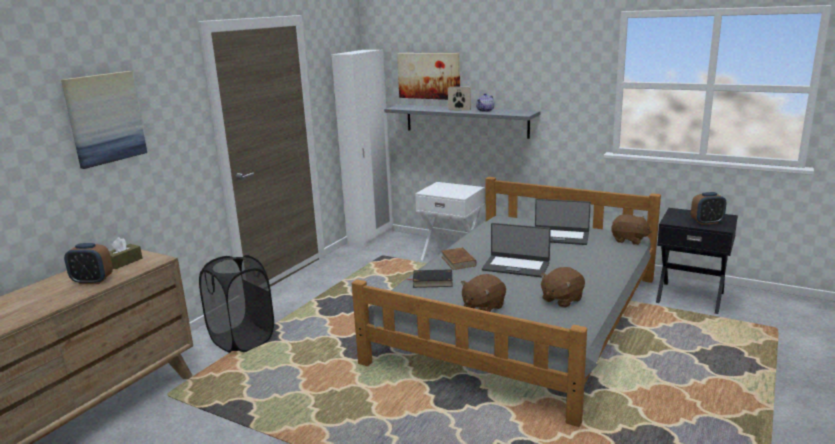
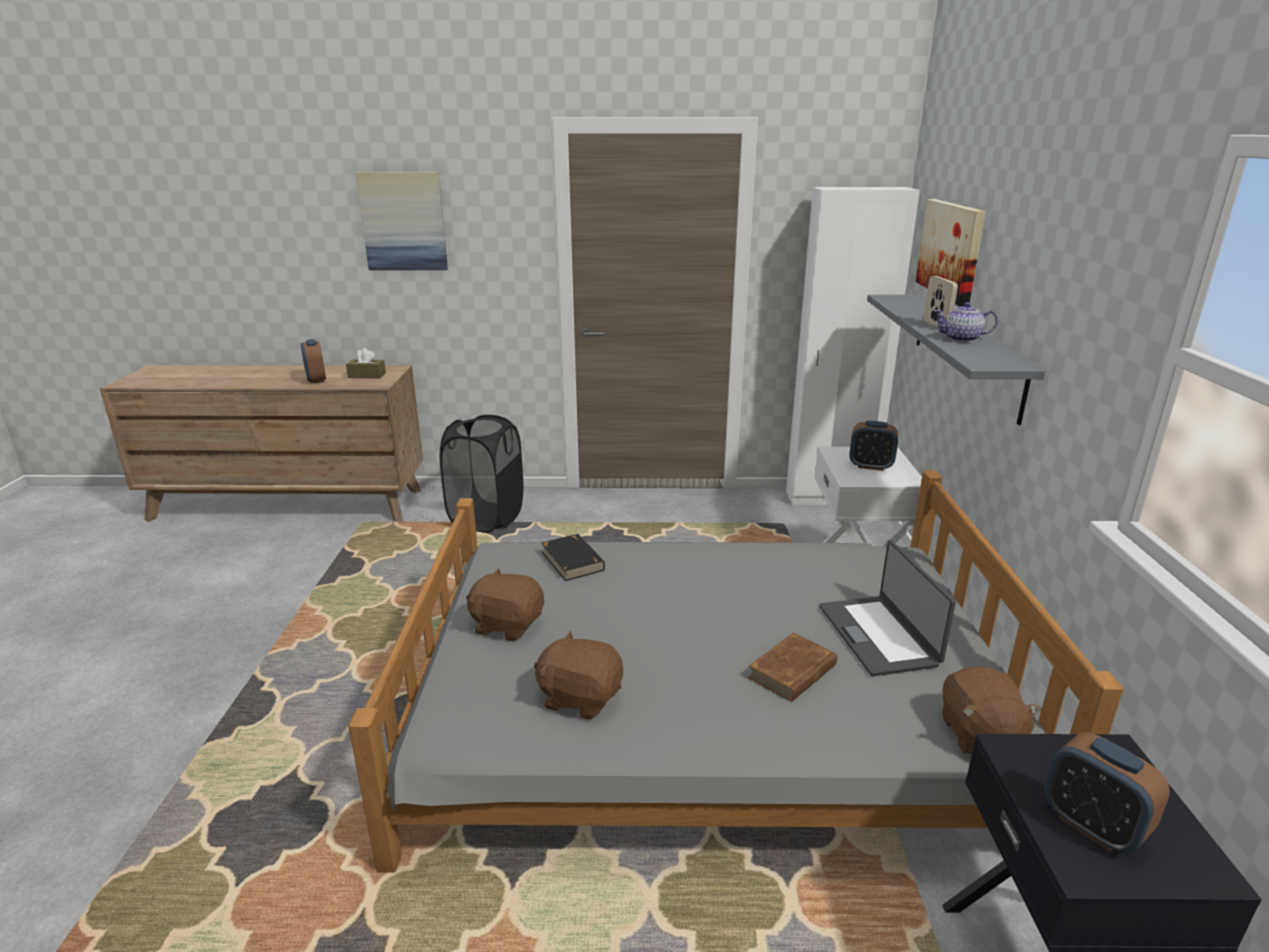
camera: 60 degrees right, 5 degrees up
(451, 190) = (870, 466): none -> alarm clock
(458, 261) = (664, 562): brown book -> brown book (793, 672)
(516, 266) = (688, 618): laptop -> none

